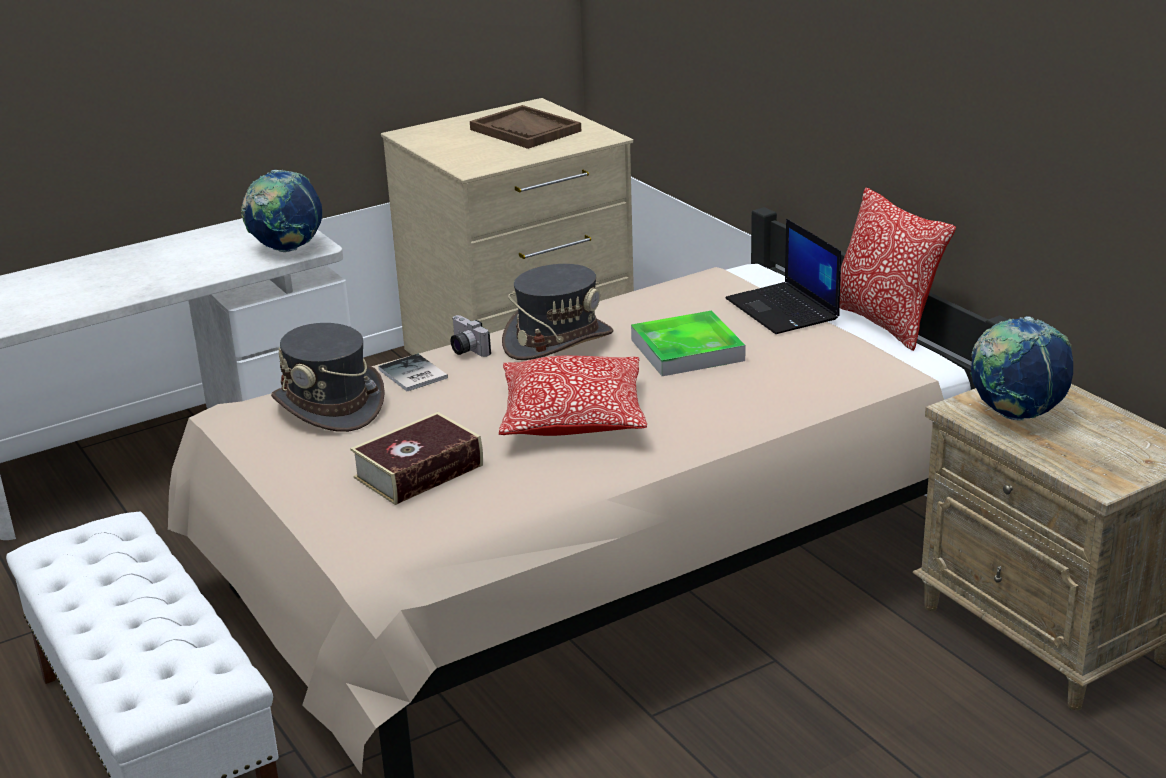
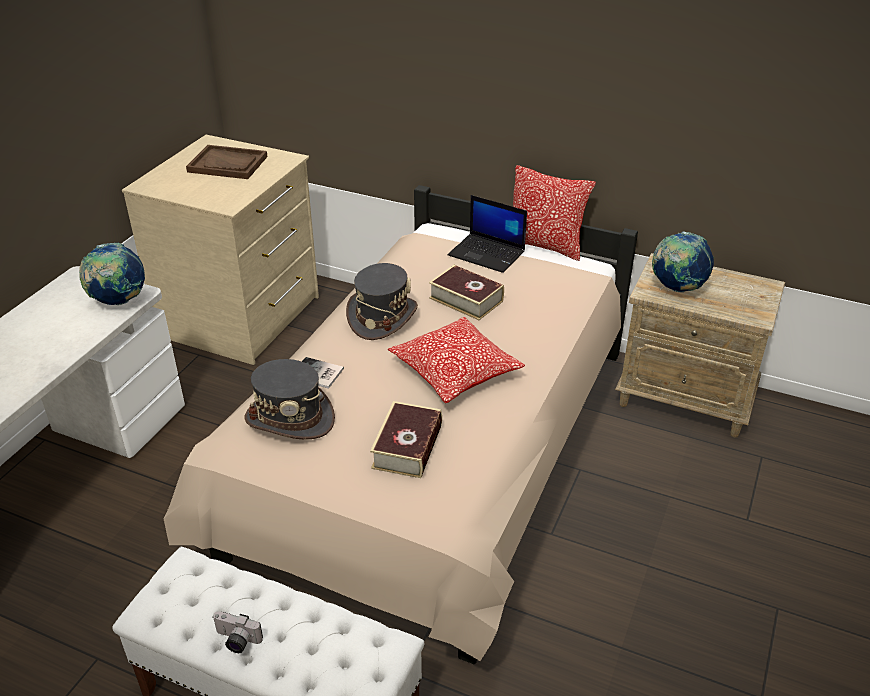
camera: 35 degrees left, 10 degrees up
(465, 350) = (330, 343): camera -> camera (236, 641)
(687, 350) = (466, 299): tray -> book

